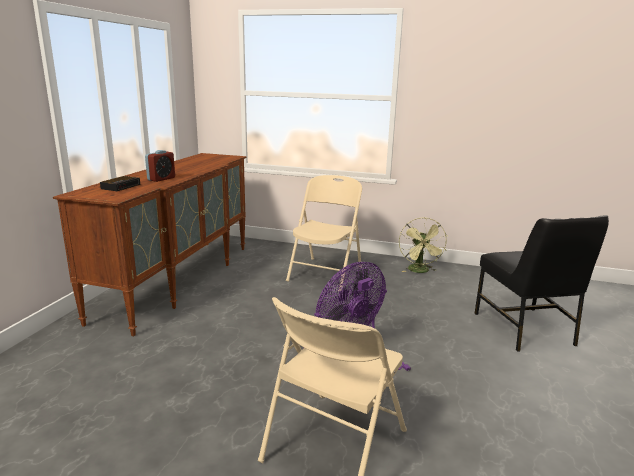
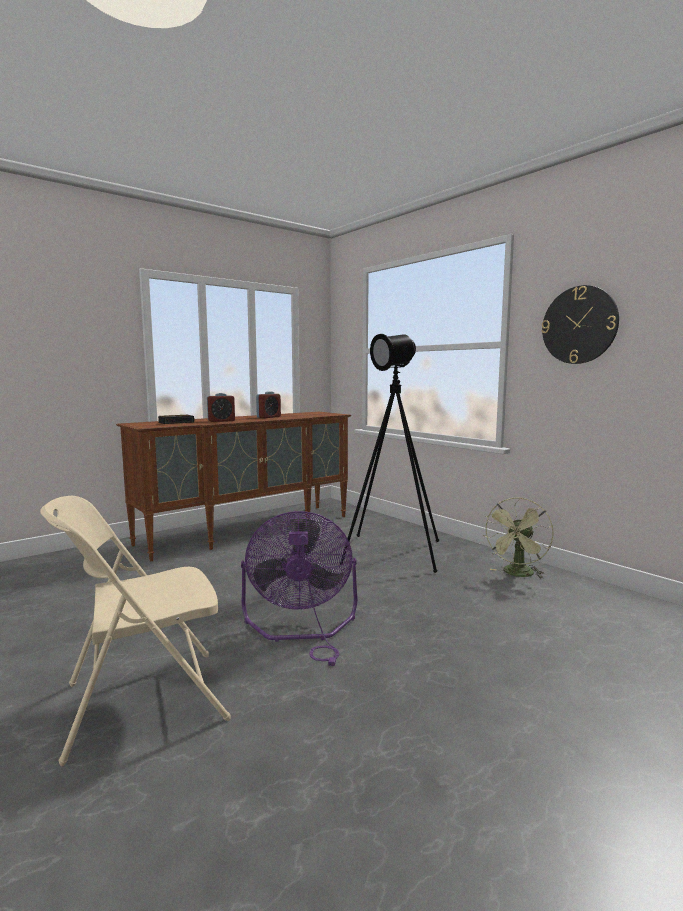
camera: 35 degrees right, 10 degrees down
(187, 167) = (268, 417): none -> alarm clock
(325, 274) = (392, 553): beige chair -> black floor lamp
(456, 89) = (579, 325): none -> wall clock
(525, 329) = (577, 678): black chair -> none

